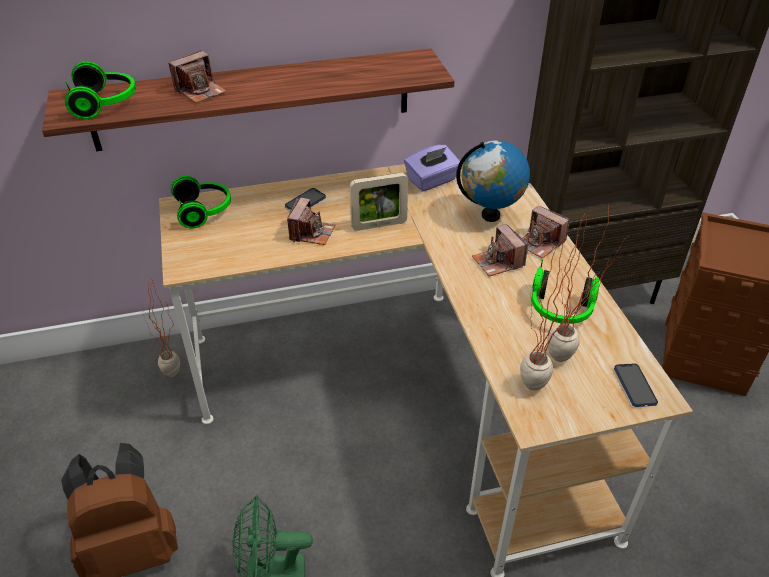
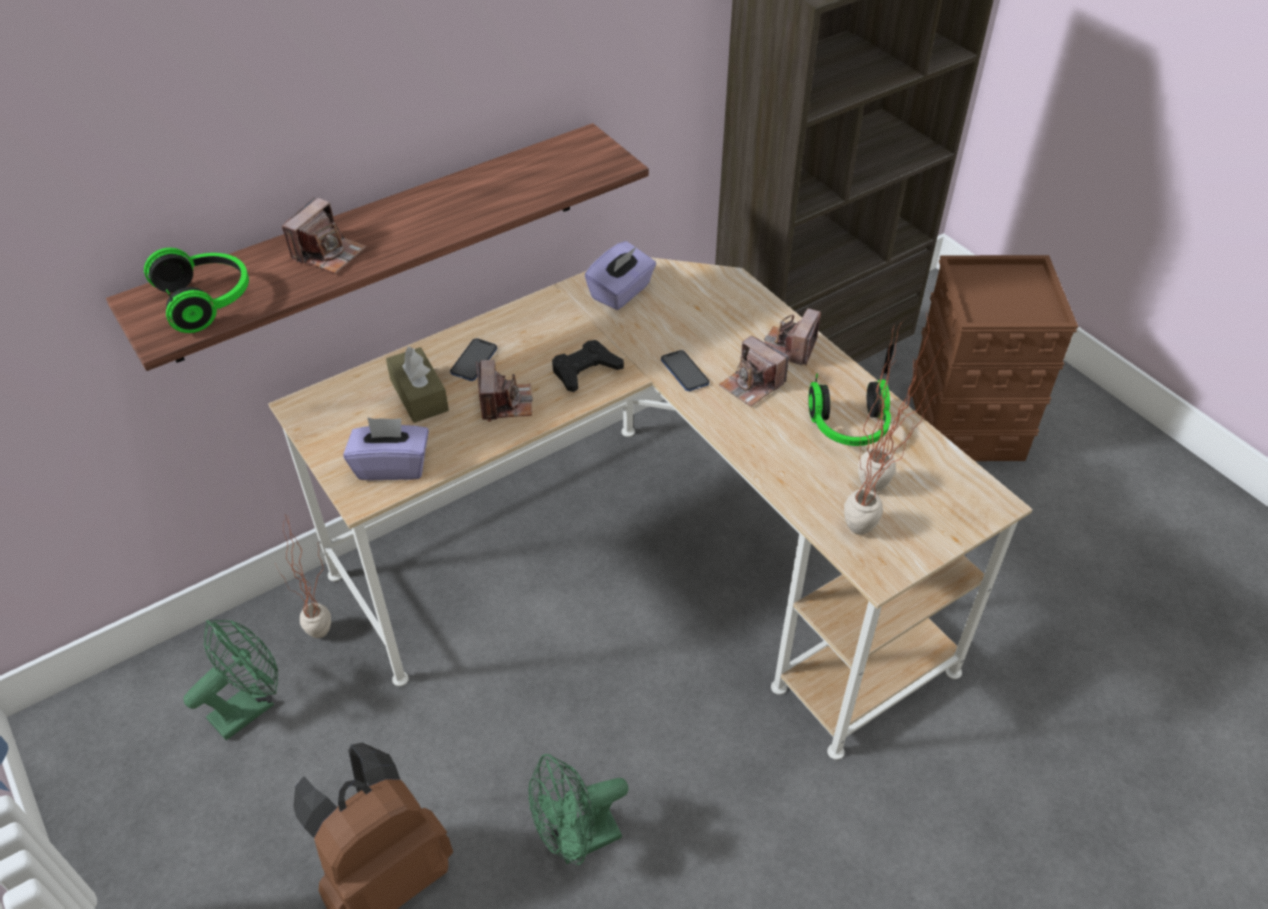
camera: 20 degrees left, 5 degrees up
(106, 407) = (250, 706): none -> green fan
(204, 211) = (344, 406): headphones -> none
(213, 254) = (392, 465): none -> purple tissue box
(257, 215) = (419, 395): none -> brown tissue box
(379, 225) = (585, 370): picture frame -> black game controller
(490, 215) = (715, 324): globe -> none
(540, 243) = (789, 347): camera -> camera turned 90 degrees clockwise
(634, 386) = (964, 498): phone -> phone (684, 372)

